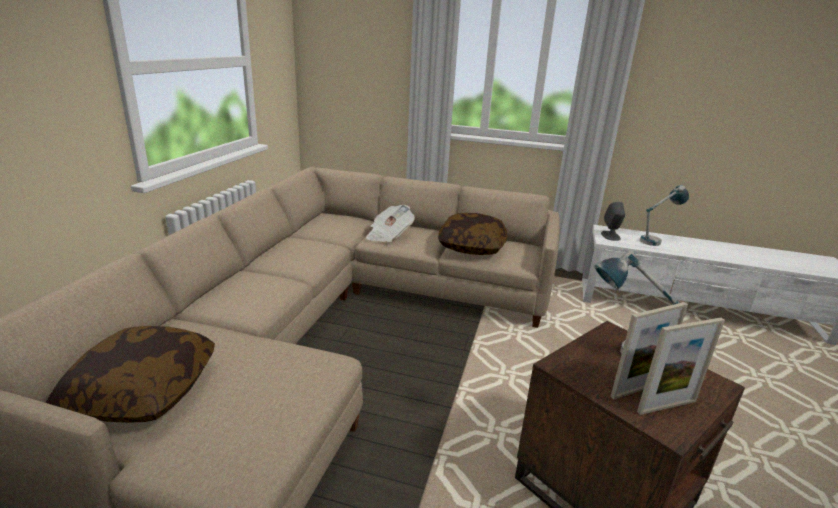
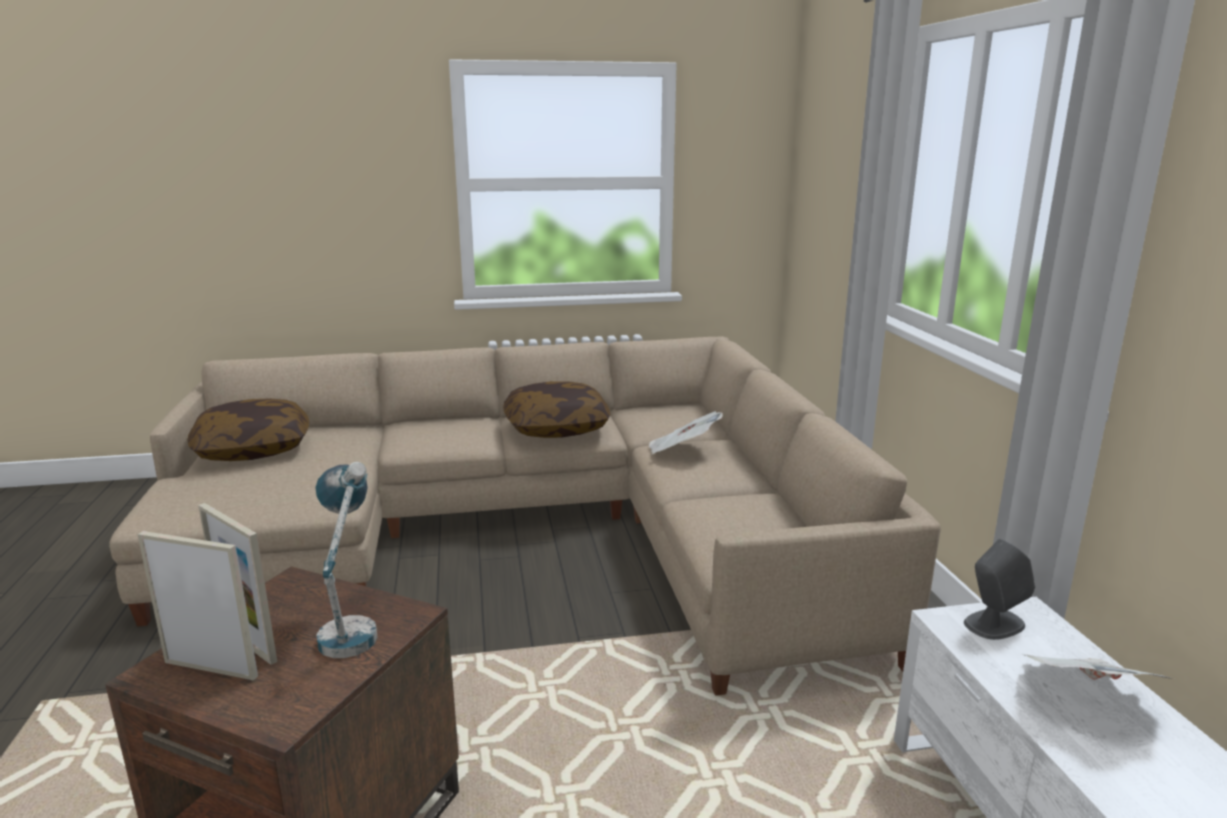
camera: 65 degrees right, 5 degrees down
(471, 246) = (732, 508): pillow -> pillow (556, 427)
(656, 240) = (1086, 696): table lamp -> newspaper
(667, 406) = (211, 669): picture frame -> picture frame turned 150 degrees clockwise

